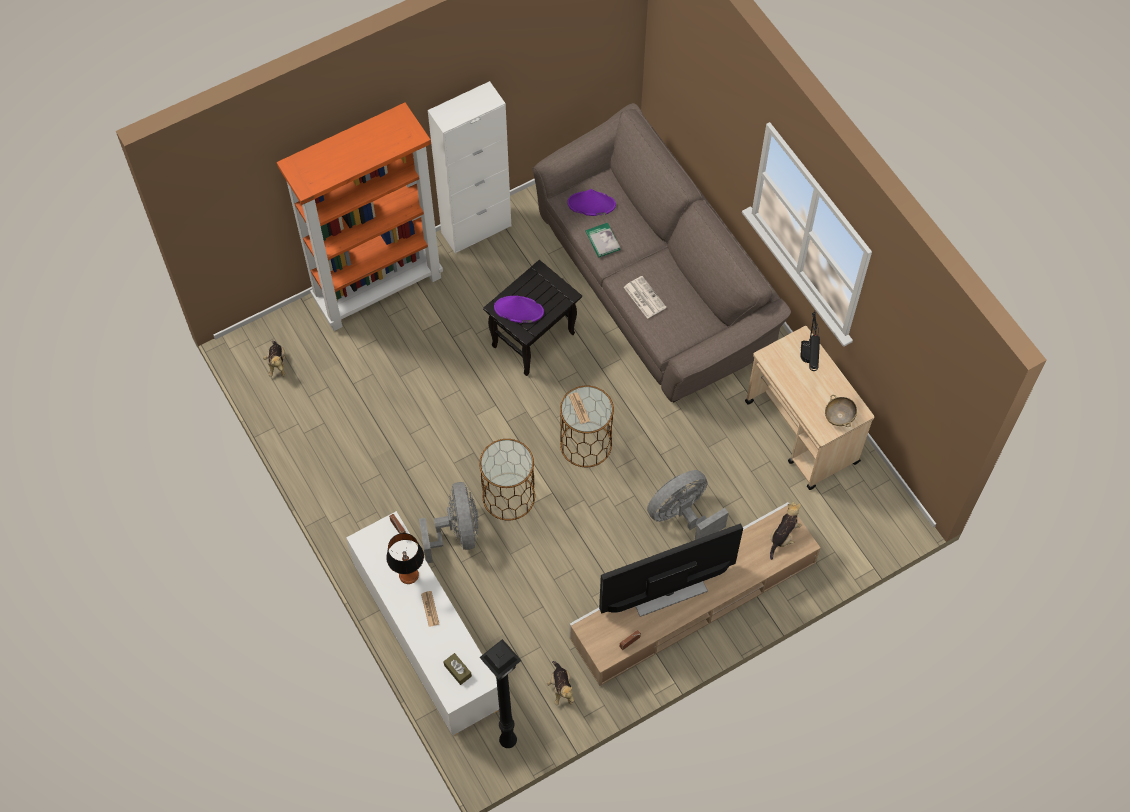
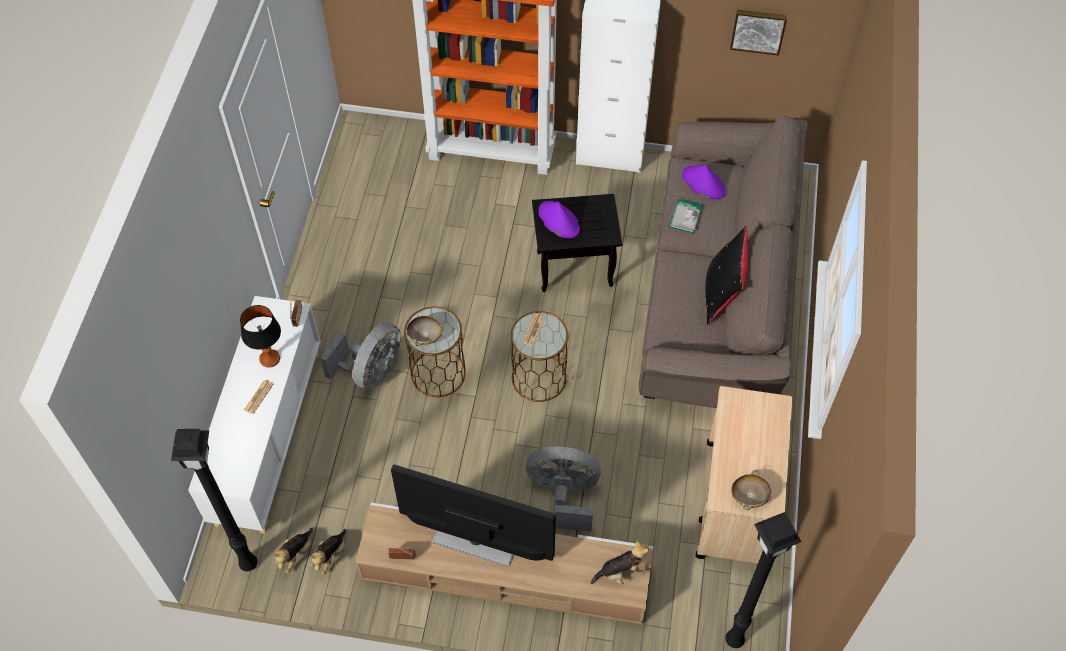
camera: 40 degrees right, 5 degrees down
(277, 363) = (366, 155): plush toy -> plush toy (295, 554)
(457, 670) = (229, 462): brown tissue box -> none
(505, 471) = (425, 336): none -> beige bowl
(571, 58) = (758, 30): none -> picture
(644, 297) = (678, 283): newspaper -> none
(681, 283) = (722, 294): none -> black pillow
(807, 366) = (760, 431): black table lamp -> none
(882, 527) = (733, 641): none -> black floor lamp

